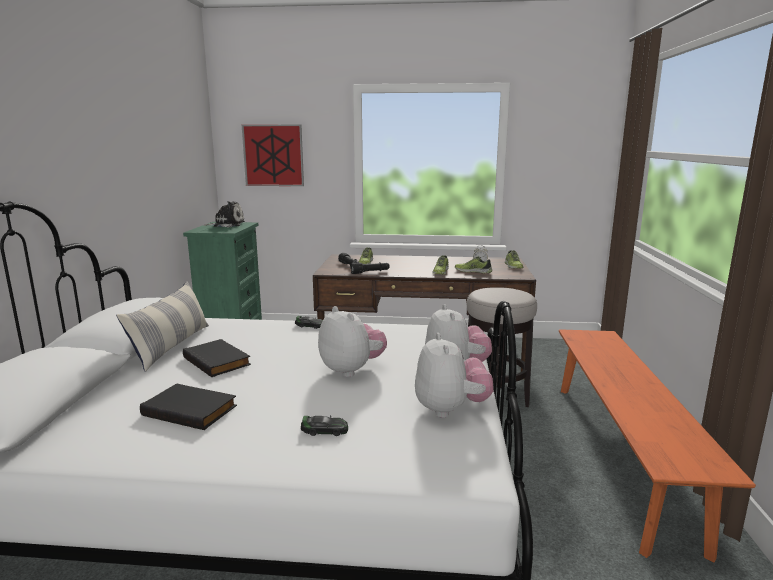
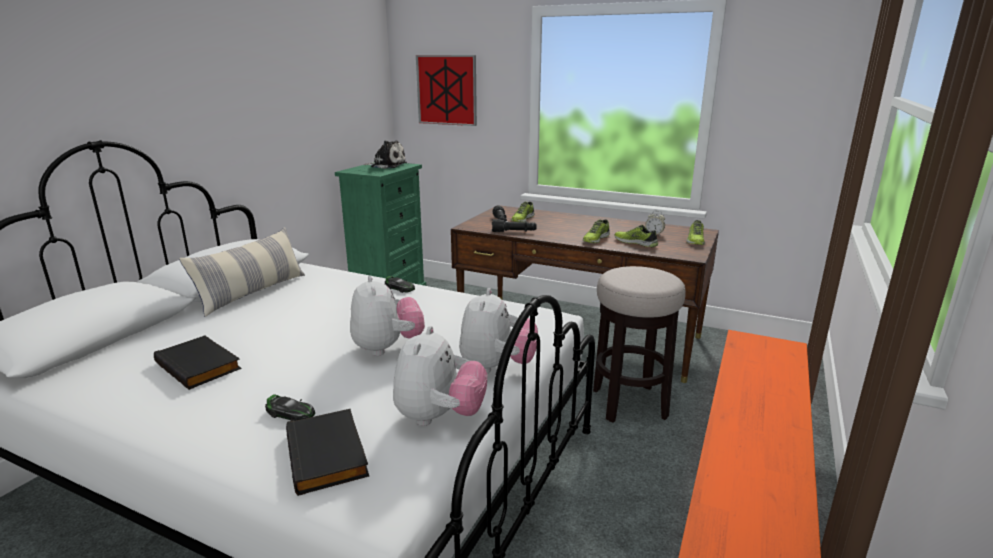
camera: 20 degrees right, 5 degrees up
(218, 361) = (275, 316): black book -> black book (329, 454)

